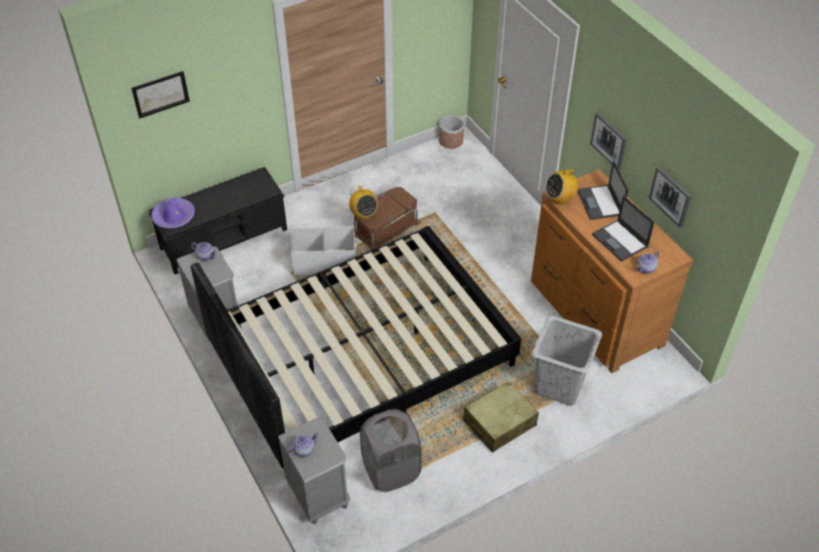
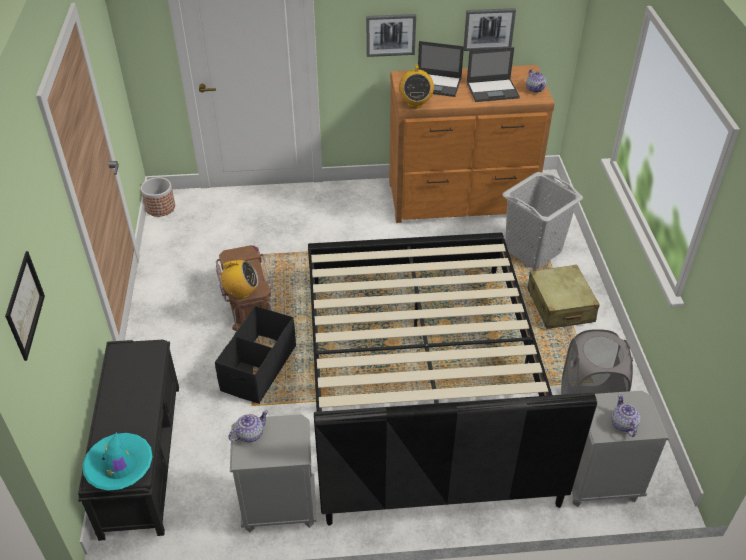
camera: 65 degrees left, 5 degrees down
(173, 217) = (119, 466): purple hat -> turquoise hat
(324, 262) = (258, 368): white storage box -> black storage box

